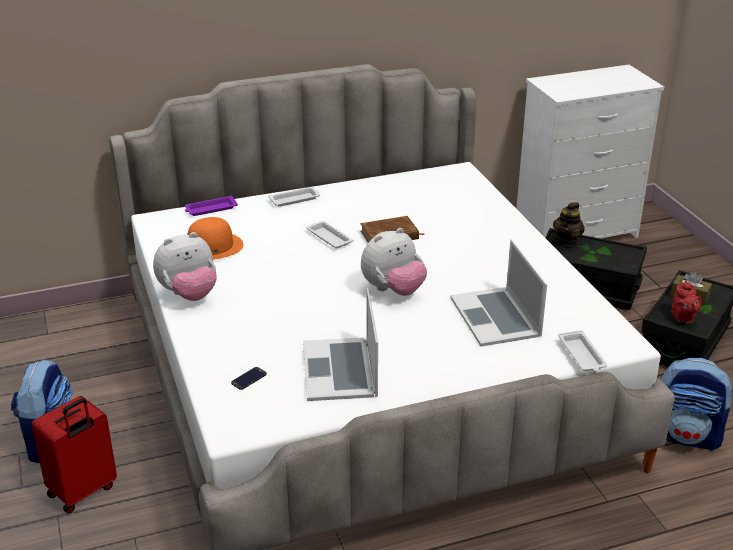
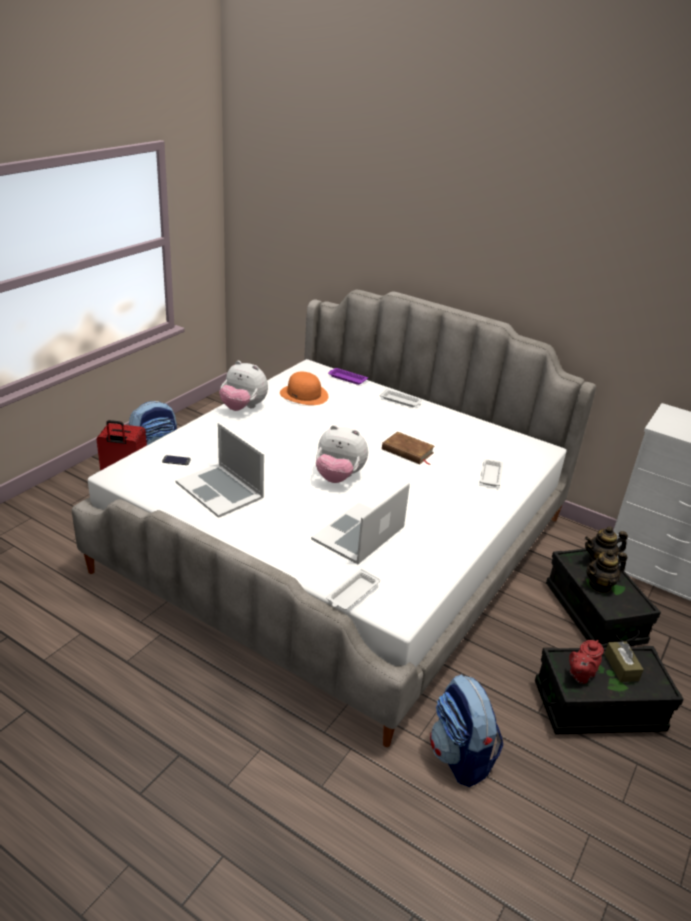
camera: 50 degrees right, 0 degrees up
(329, 237) = (371, 429): white tray -> white tray (490, 475)
(340, 369) = (220, 490): laptop -> laptop turned 90 degrees counterclockwise
(594, 256) = (600, 585): none -> teapot

